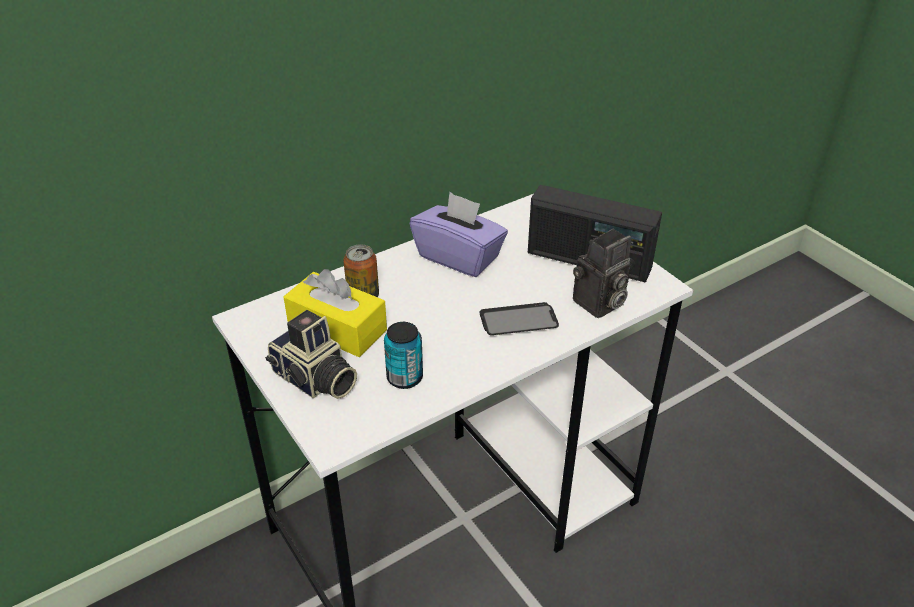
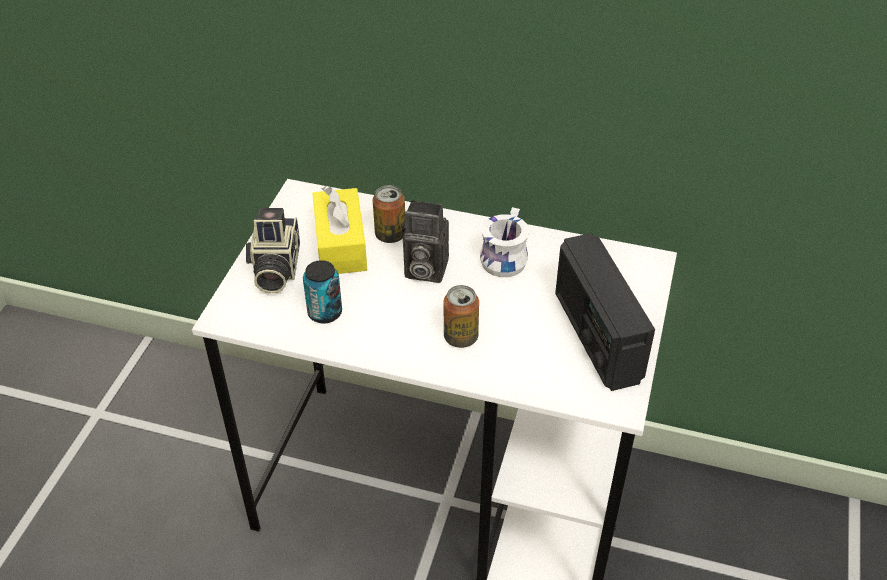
camera: 50 degrees right, 5 degrees up
(459, 257) = (502, 256): purple tissue box -> white mug
(518, 321) = (460, 337): phone -> can
(598, 305) = (540, 376): camera -> camera (423, 270)

